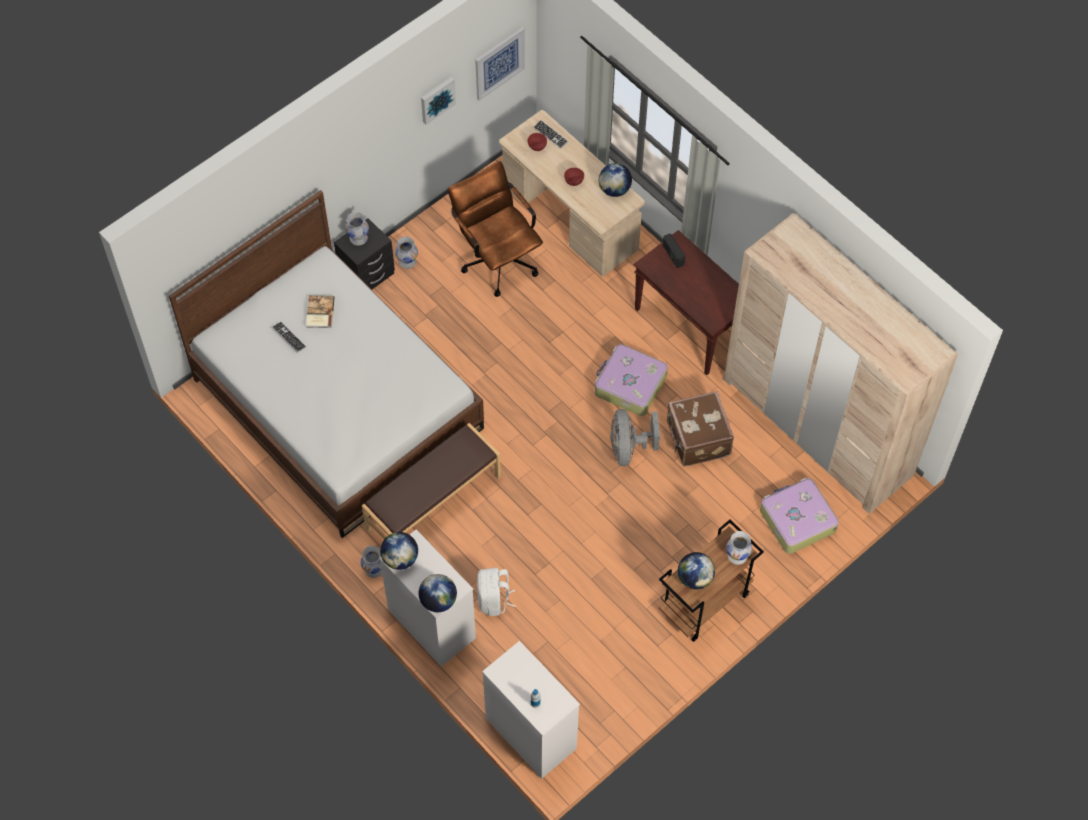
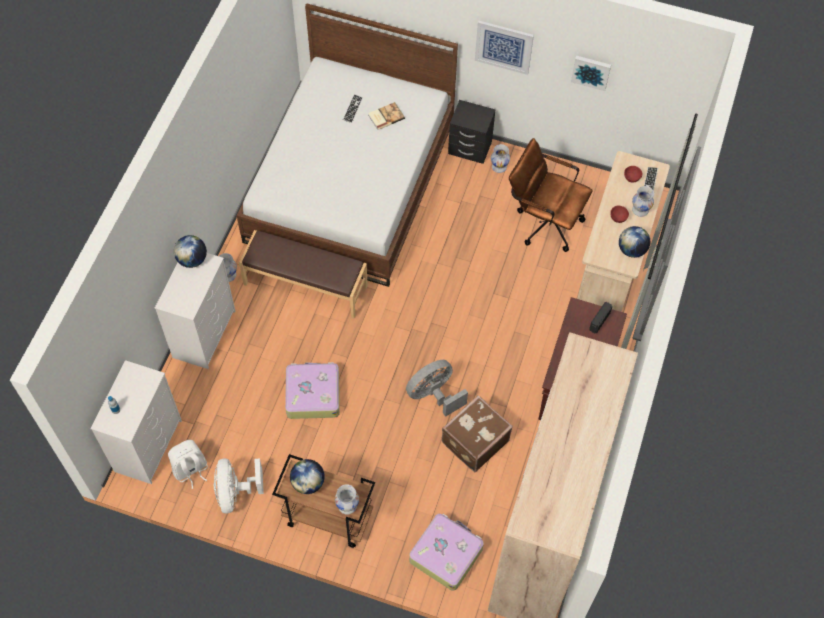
camera: 60 degrees right, 0 degrees up
(359, 238) = (473, 113): white vase -> white vase (640, 210)
(438, 600) = (170, 301): globe -> none
(494, 600) = (246, 365): white backpack -> white backpack (190, 470)
(496, 258) = (543, 221): brown office chair -> brown office chair turned 90 degrees counterclockwise
(499, 63) = (662, 98): picture -> picture (503, 47)
(629, 385) = (492, 368): suitcase -> suitcase (312, 394)
(631, 673) = (235, 493): none -> white fan

